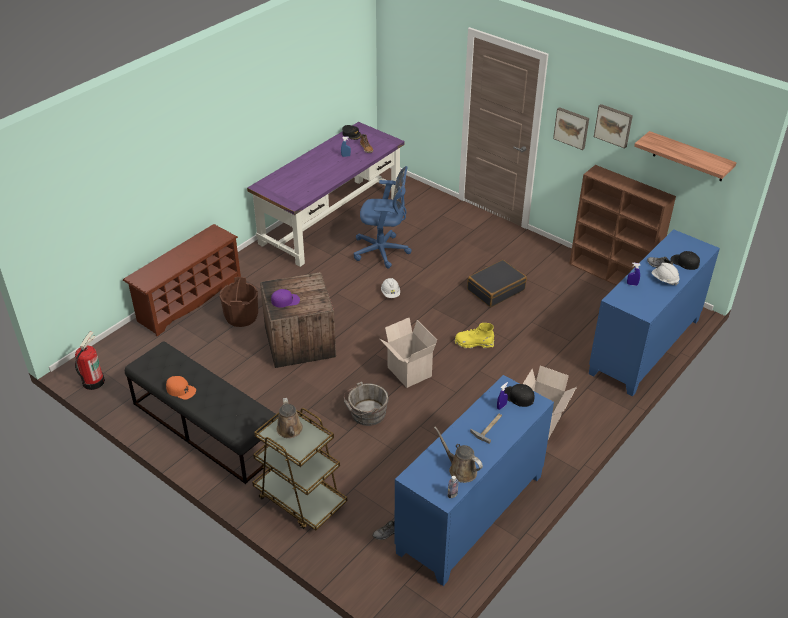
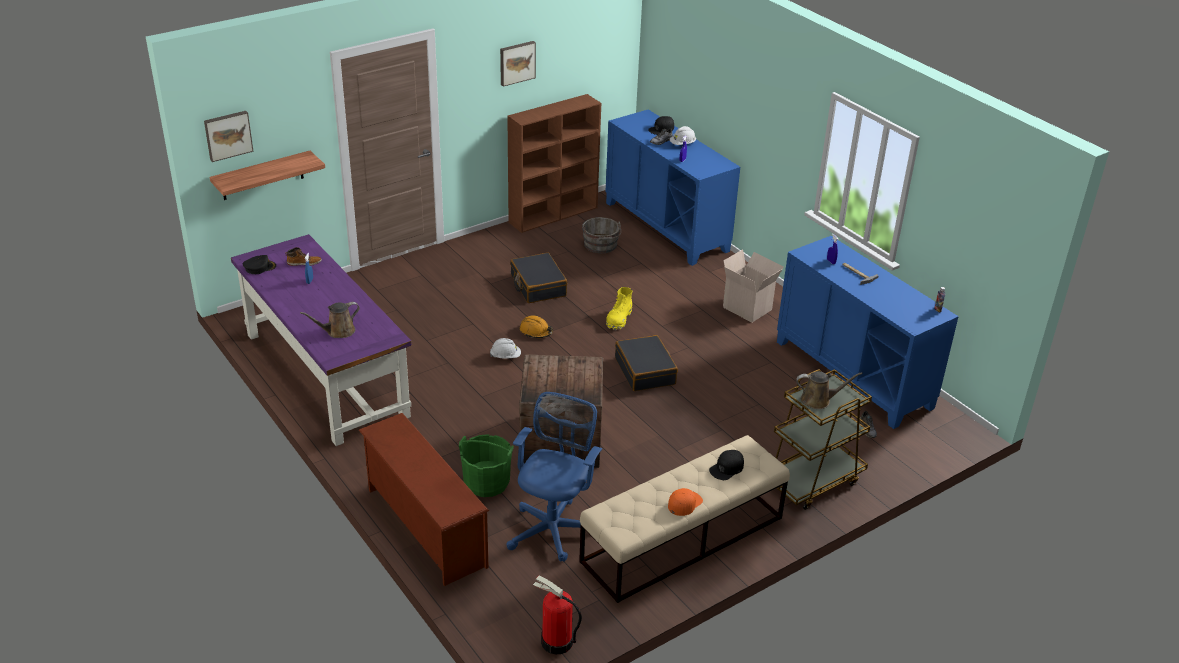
camera: 75 degrees left, 5 degrees down
(205, 427) = (682, 540): black bench -> beige bench
(241, 316) = (486, 483): brown bucket -> green bucket
(285, 300) = (568, 388): purple cap -> none
(366, 413) = (700, 412): grey bucket -> grey bucket (601, 246)
(383, 251) = (421, 346): blue office chair -> blue office chair (553, 528)
(408, 372) = (645, 371): cardboard box -> black suitcase
(431, 302) = (536, 331): none -> orange hard hat
(460, 470) = (907, 299): brown watering can -> brown watering can (338, 331)
(517, 397) = (820, 251): black cap -> black cap (727, 468)
(572, 127) = (474, 93): picture -> picture (228, 135)
(689, 157) = (590, 48): shelf -> shelf (262, 176)

